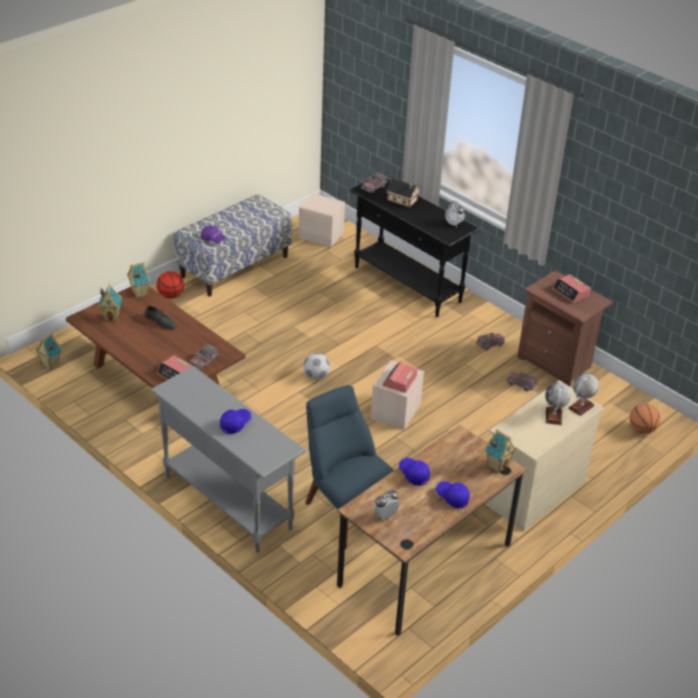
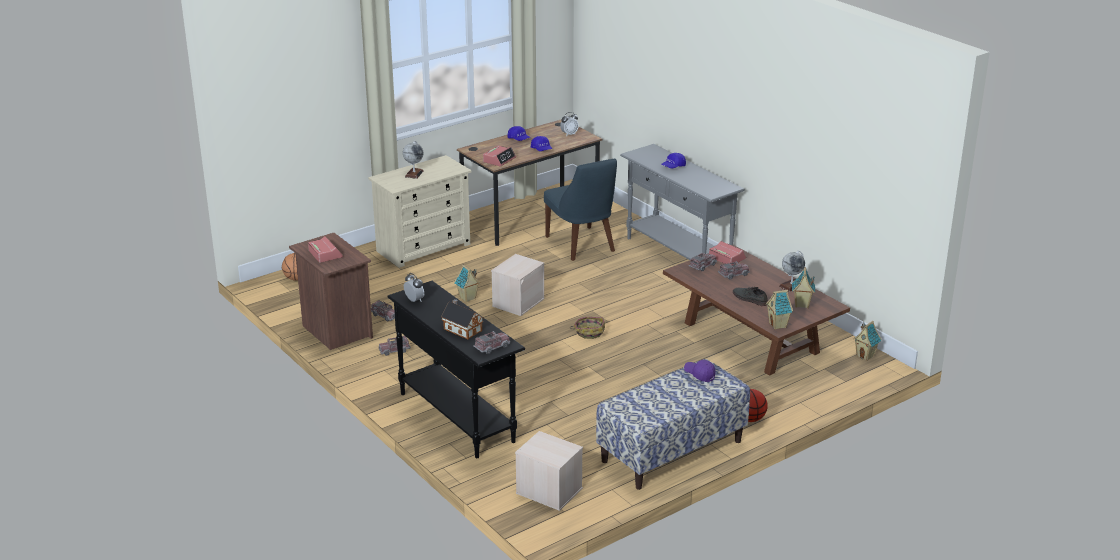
camera: 170 degrees left, 10 degrees down
(172, 351) = (733, 274): none -> toy truck
(316, 377) = (589, 332): football -> basket
(399, 381) = (517, 263): alarm clock -> alarm clock (499, 160)
(497, 465) = (477, 150): toy house -> toy house (467, 298)
(581, 407) = (387, 177): globe -> globe (791, 285)

